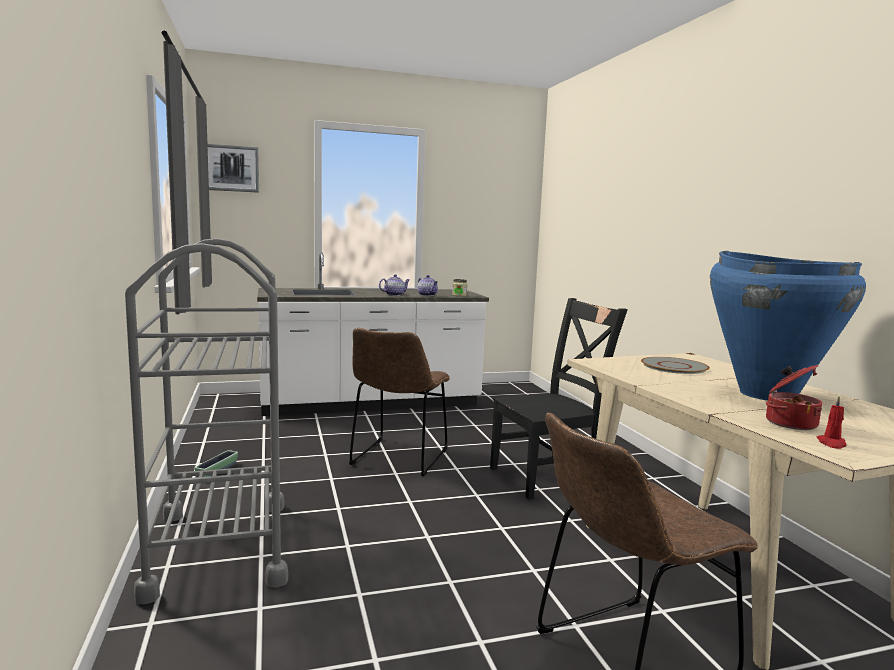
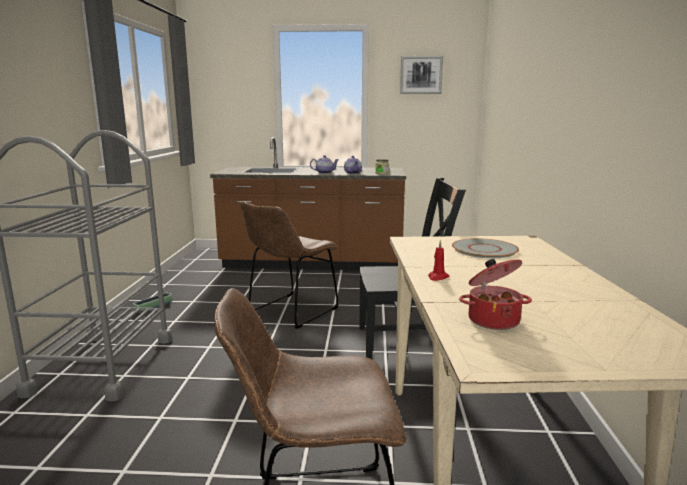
camera: 20 degrees right, 5 degrees up
(232, 168) = (211, 71): picture -> picture (421, 75)
(371, 404) = (312, 263): white counter -> brown counter
(768, 395) = (531, 286): blue vase -> none
(831, 443) = (495, 348): red candle -> red candle (437, 277)

